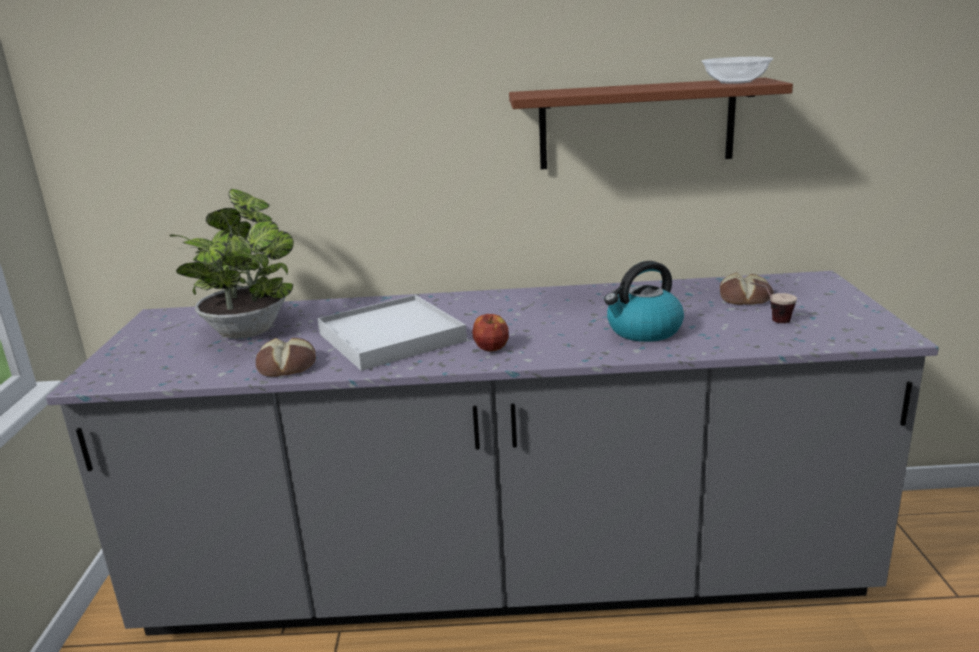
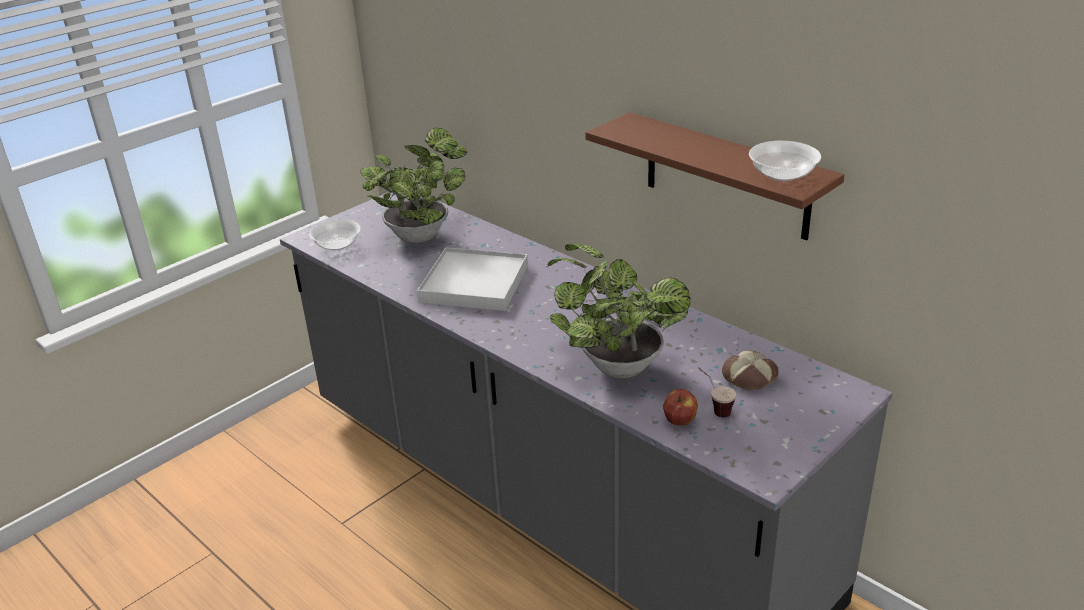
camera: 45 degrees right, 10 degrees up
(151, 371) = (337, 245): none -> bowl
(288, 365) = (395, 277): bread -> none
(491, 348) = (507, 324): apple -> apple (680, 420)
(643, 331) = (615, 365): kettle -> potted plant

